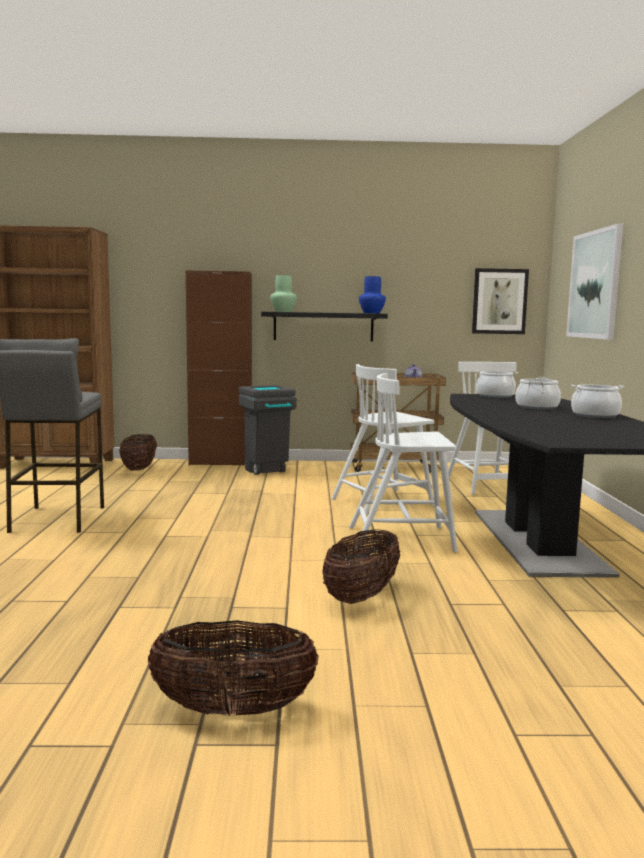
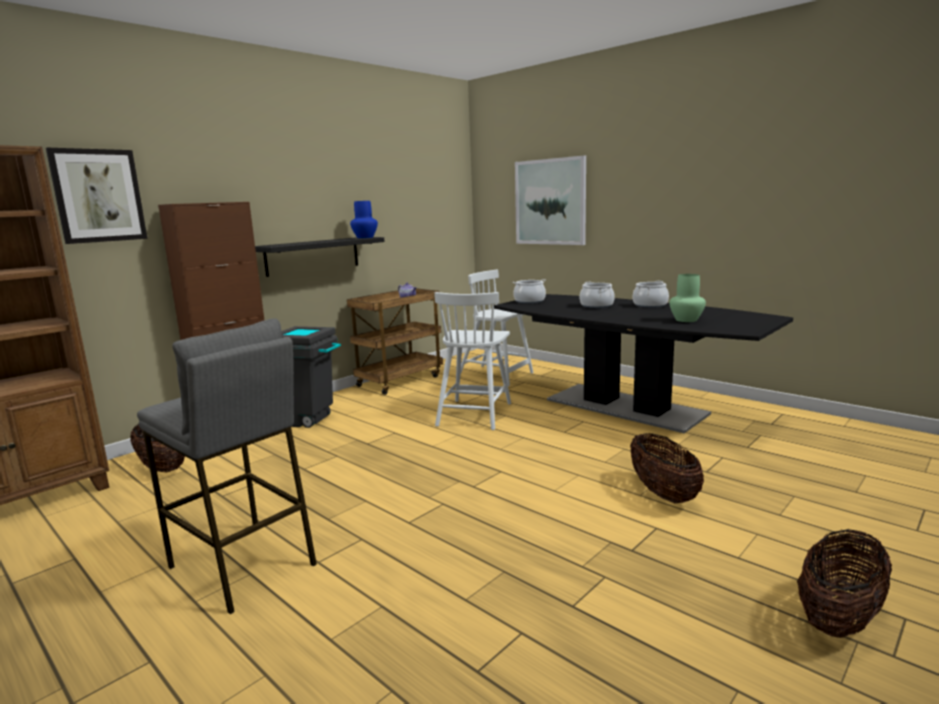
camera: 45 degrees left, 5 degrees up
(283, 311) = (279, 244): green vase -> green vase (685, 320)
(403, 539) = (566, 438): white chair -> none
(499, 301) = (444, 217): picture -> picture (98, 196)

